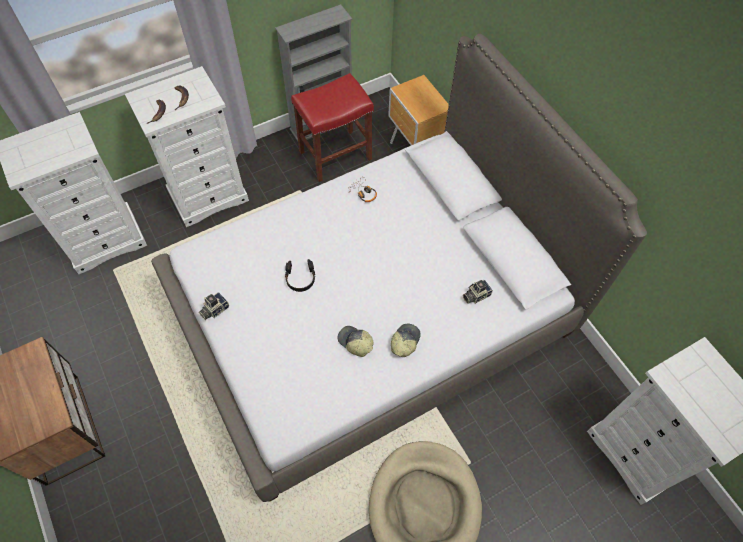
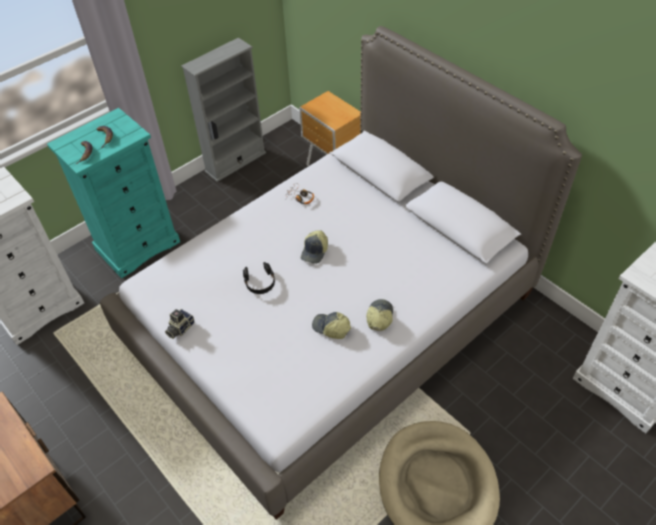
camera: 10 degrees left, 10 degrees down
(208, 195) = (138, 245): white dresser -> turquoise dresser
(336, 154) = (256, 185): red stool -> none
(362, 256) = (315, 251): none -> cap
(475, 295) = (434, 263): camera -> none

